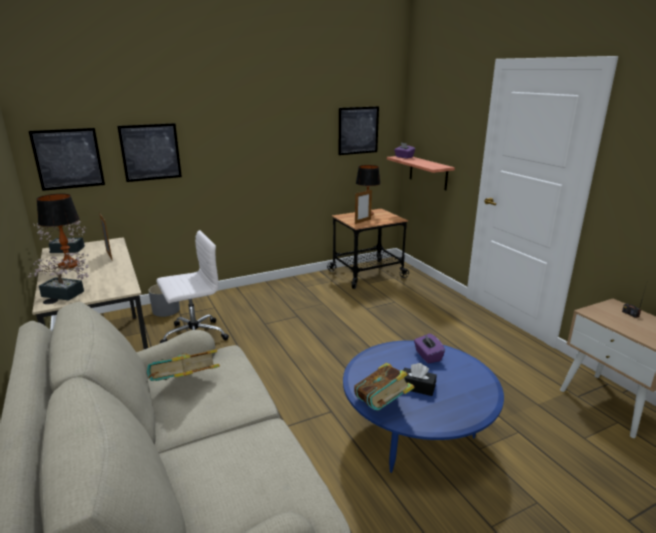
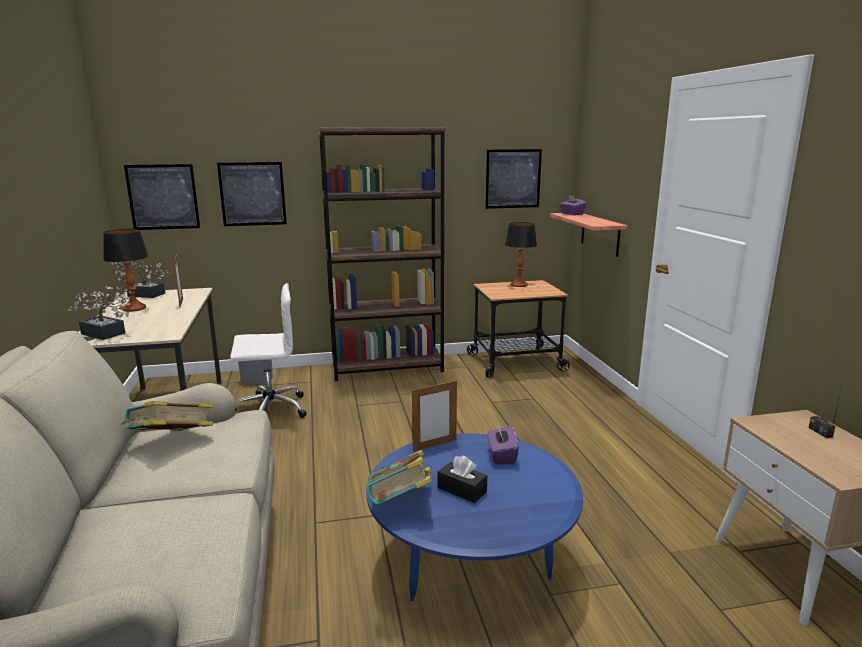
camera: 15 degrees right, 5 degrees down
(271, 288) = (387, 368): none -> brown bookcase
(362, 221) = (507, 292): picture frame -> picture frame (434, 445)

